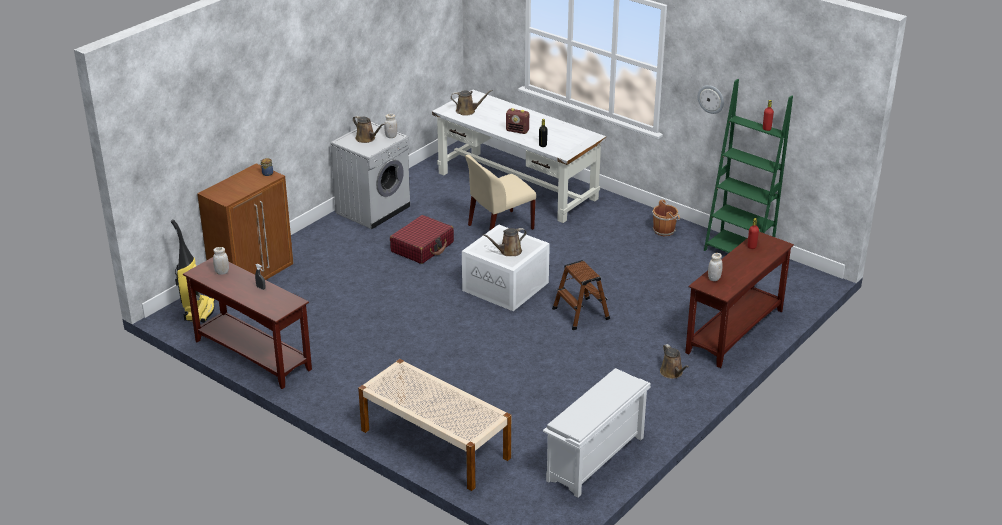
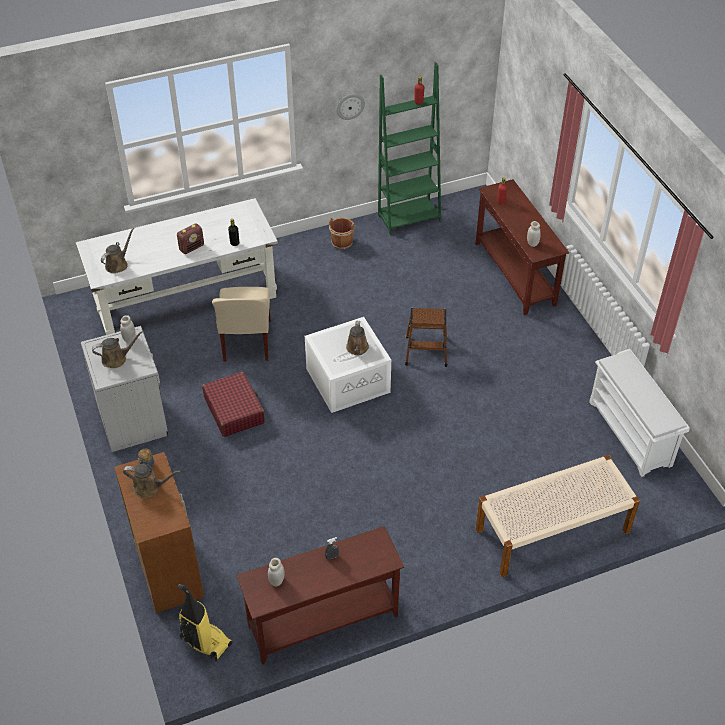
camera: 60 degrees left, 15 degrees up
(672, 373) = (546, 335): brown watering can -> brown watering can (150, 487)

